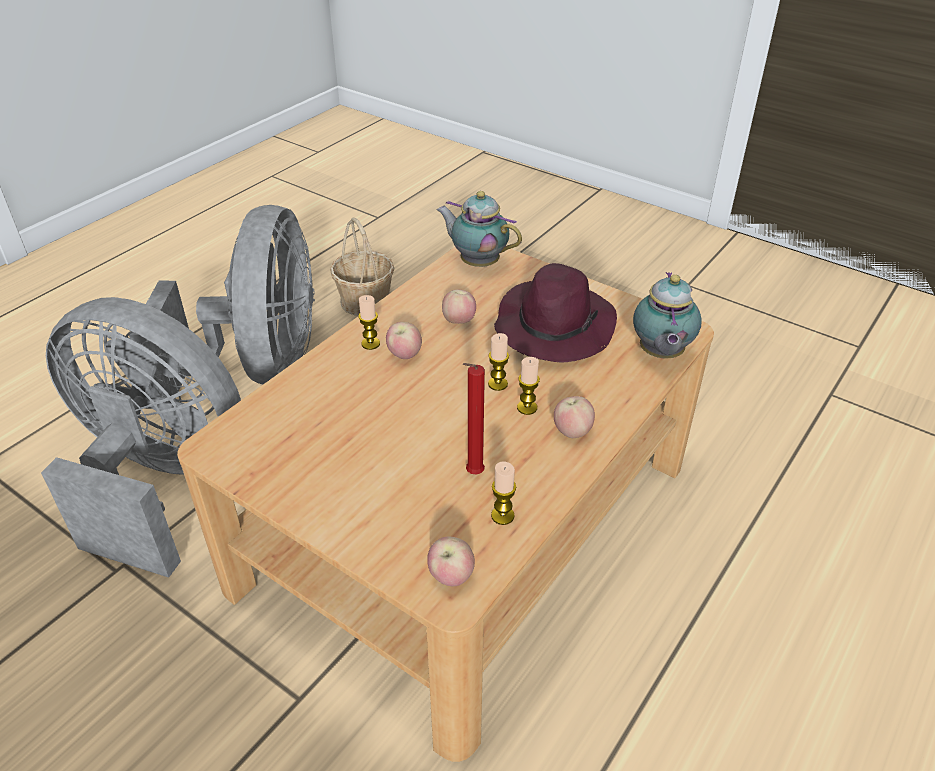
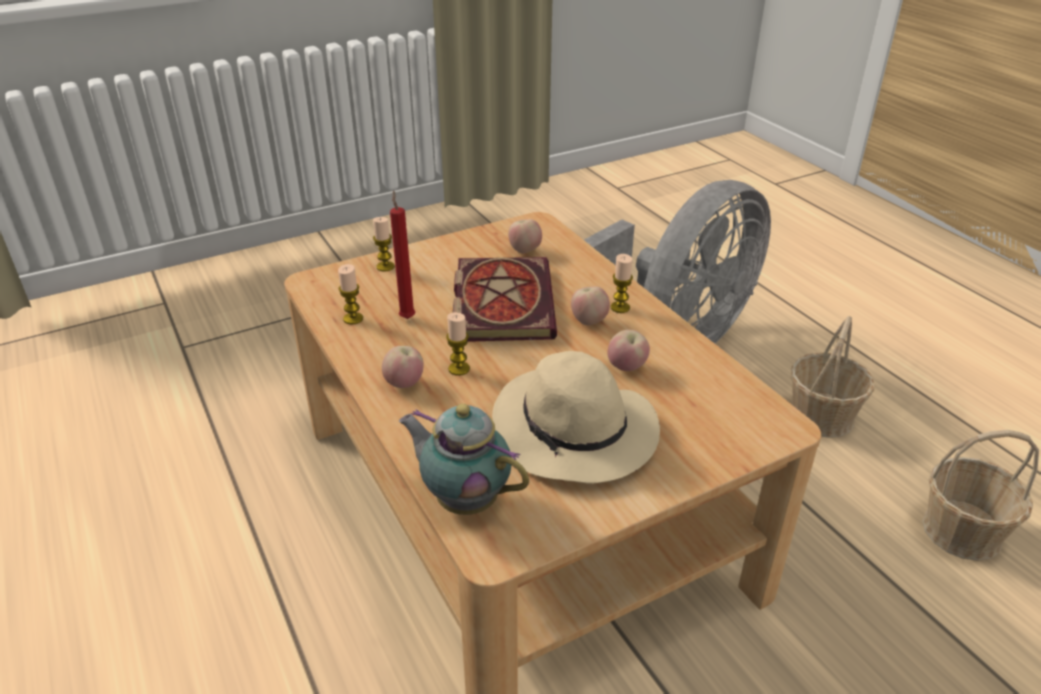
camera: 115 degrees right, 5 degrees down
(263, 369) = (822, 416): grey fan -> basket
(404, 418) = (501, 302): none -> book
(451, 576) = (327, 284): apple -> apple (525, 251)
(477, 262) = (749, 417): teapot -> none
(497, 384) = (506, 362): candle -> candle (385, 267)
(553, 326) = (576, 432): purple hat -> beige hat

